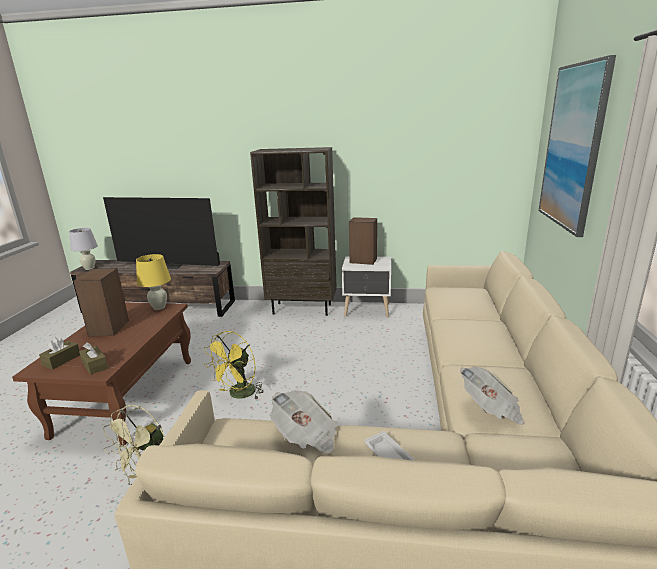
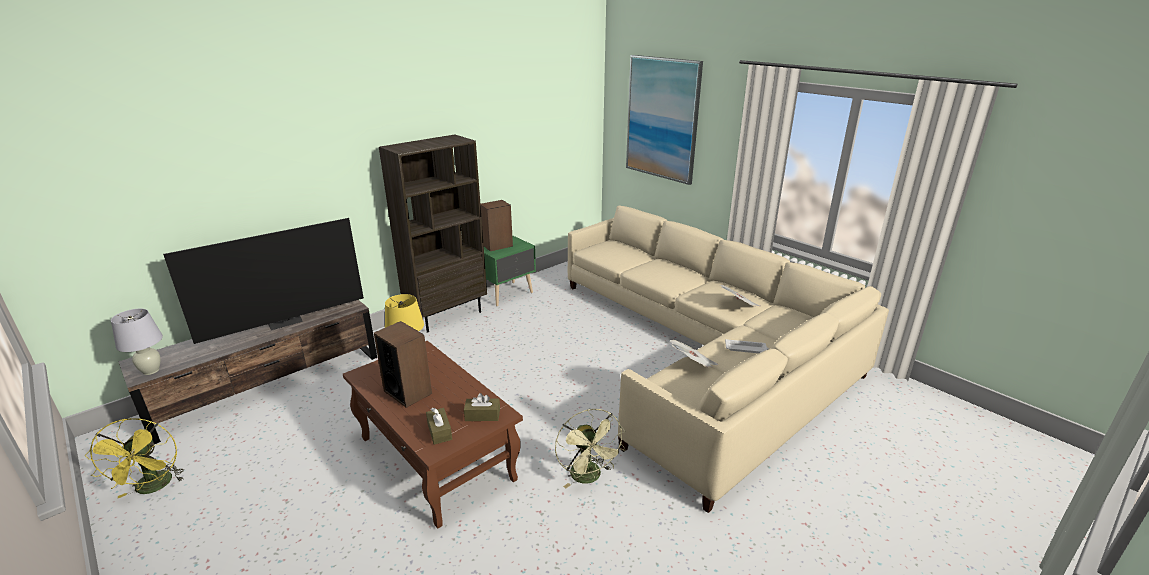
camera: 50 degrees left, 5 degrees up
(239, 395) = (531, 399): yellow fan -> yellow fan (153, 488)
(367, 310) = (507, 294): white nightstand -> green nightstand

